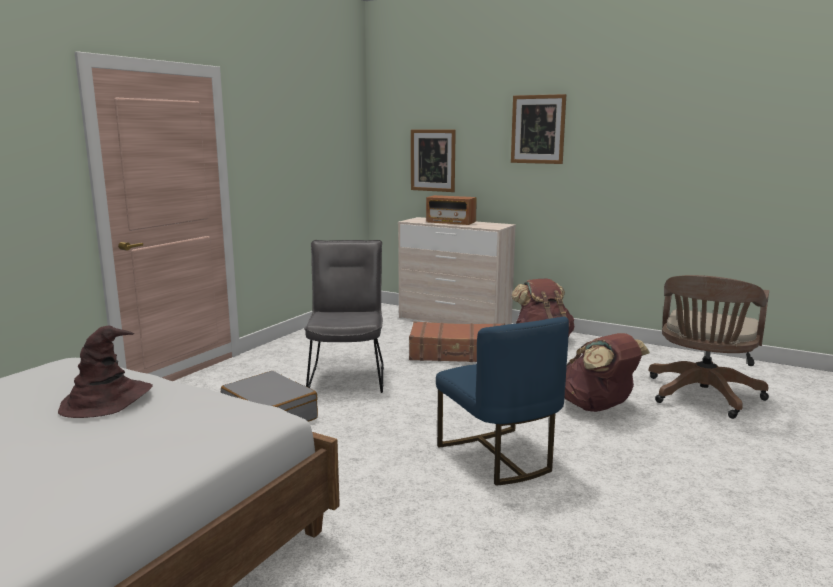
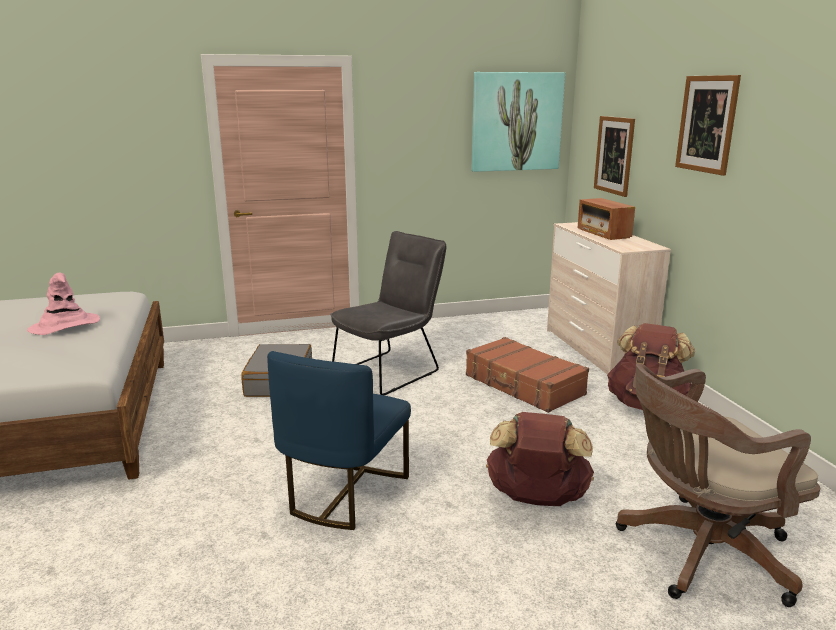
camera: 45 degrees right, 5 degrees up
(106, 400) = (65, 325): brown hat -> pink hat
(336, 136) = (516, 122): none -> picture

